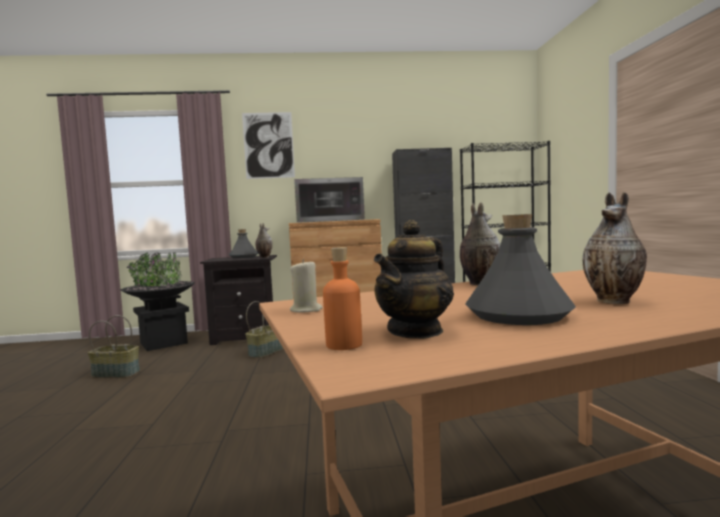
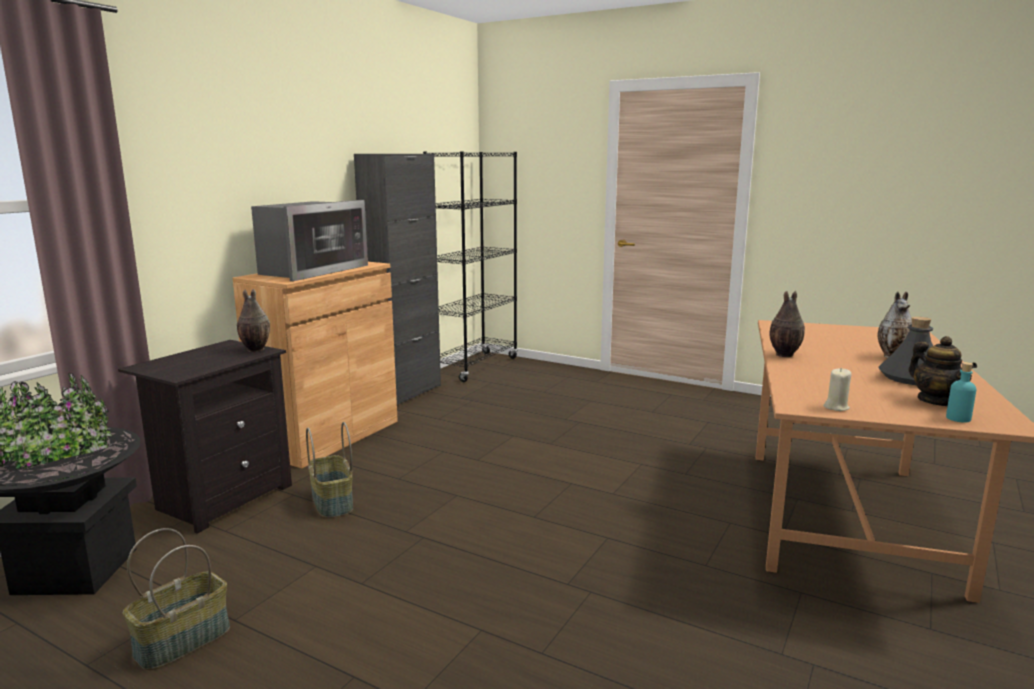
camera: 55 degrees left, 10 degrees up
(243, 257) = (195, 355): grey bottle -> none
(268, 145) = (179, 129): picture -> none
(344, 345) = (958, 418): orange bottle -> turquoise bottle

